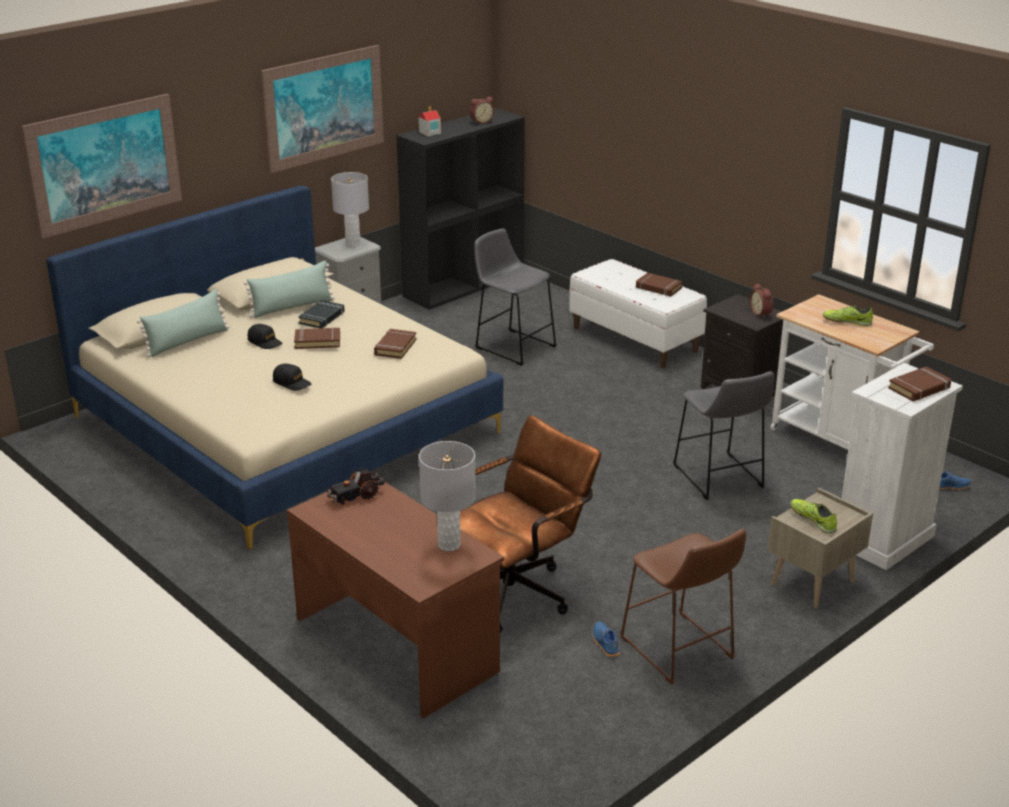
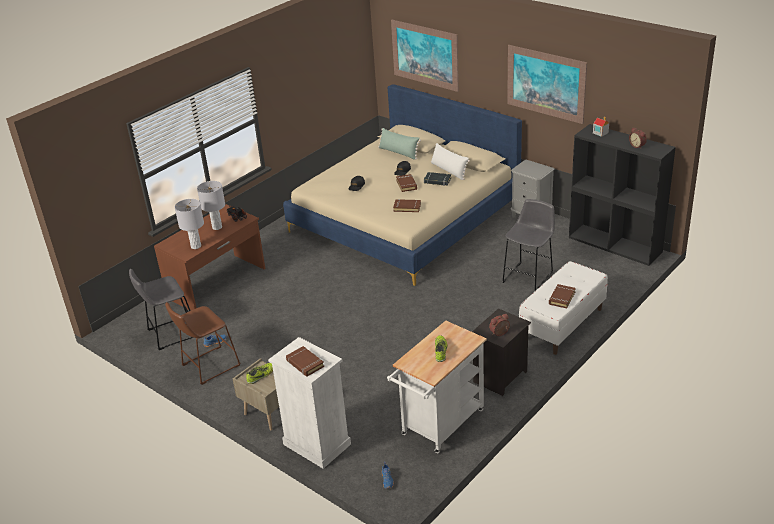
camera: 85 degrees right, 5 degrees up
(292, 307) = (449, 170): green pillow -> white pillow
(352, 243) = (538, 169): grey table lamp -> grey table lamp (217, 227)
(518, 590) = (258, 311): brown office chair -> none
(720, 479) = (377, 373): grey stool -> grey stool (170, 334)

